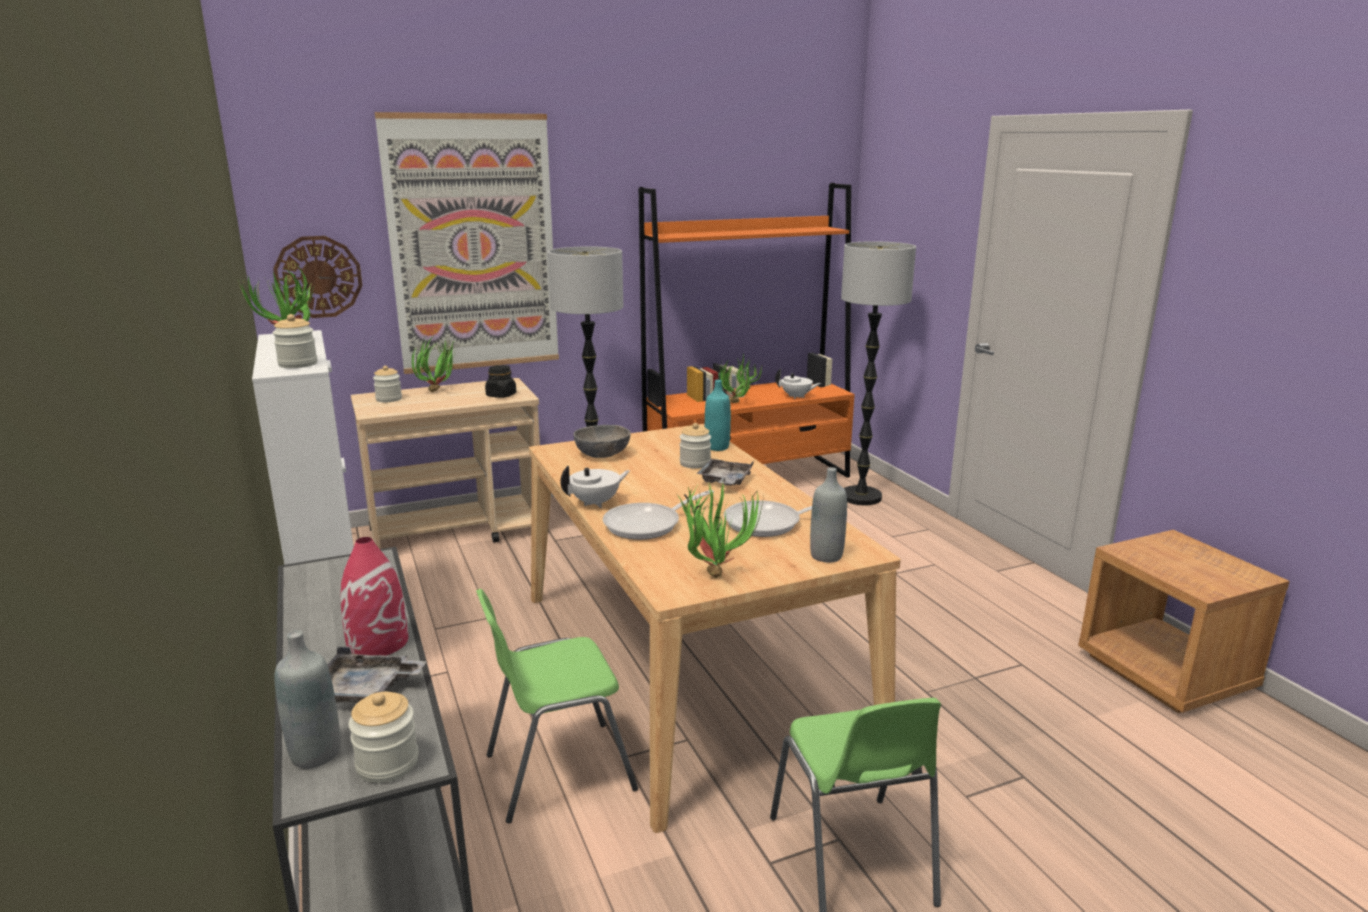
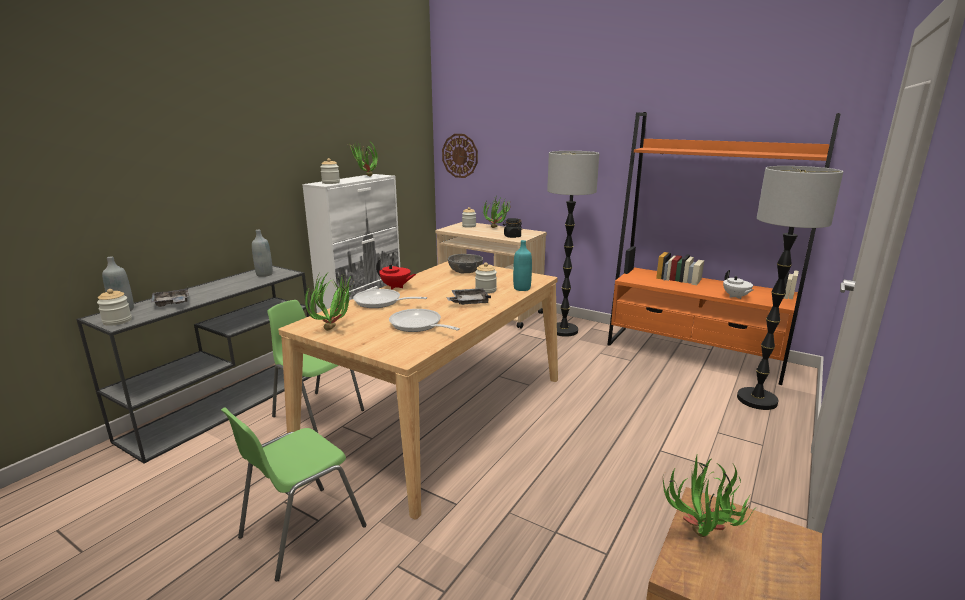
camera: 55 degrees right, 0 degrees up
(378, 642) = (212, 294): red vase -> none
(473, 245) = (534, 145): picture -> none
(596, 503) = (396, 287): white teapot -> red teapot
(738, 404) = (677, 287): potted plant -> potted plant (699, 541)
(826, 556) = (387, 348): grey bottle -> grey bottle (264, 274)

